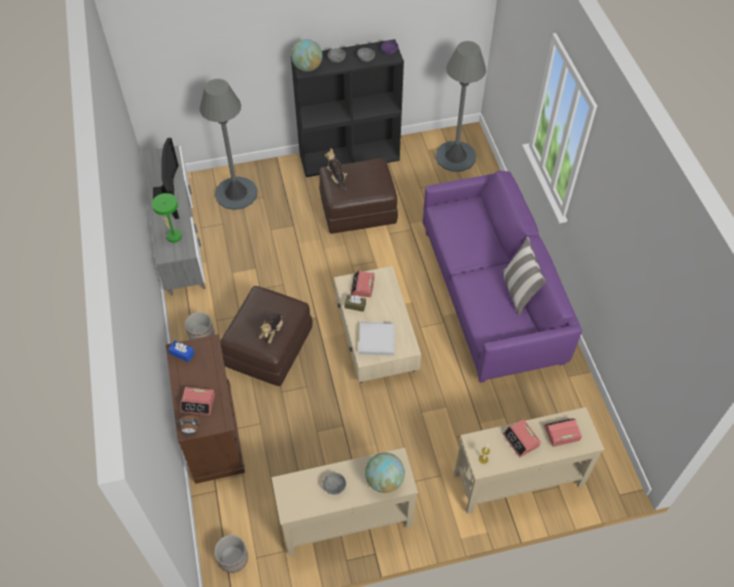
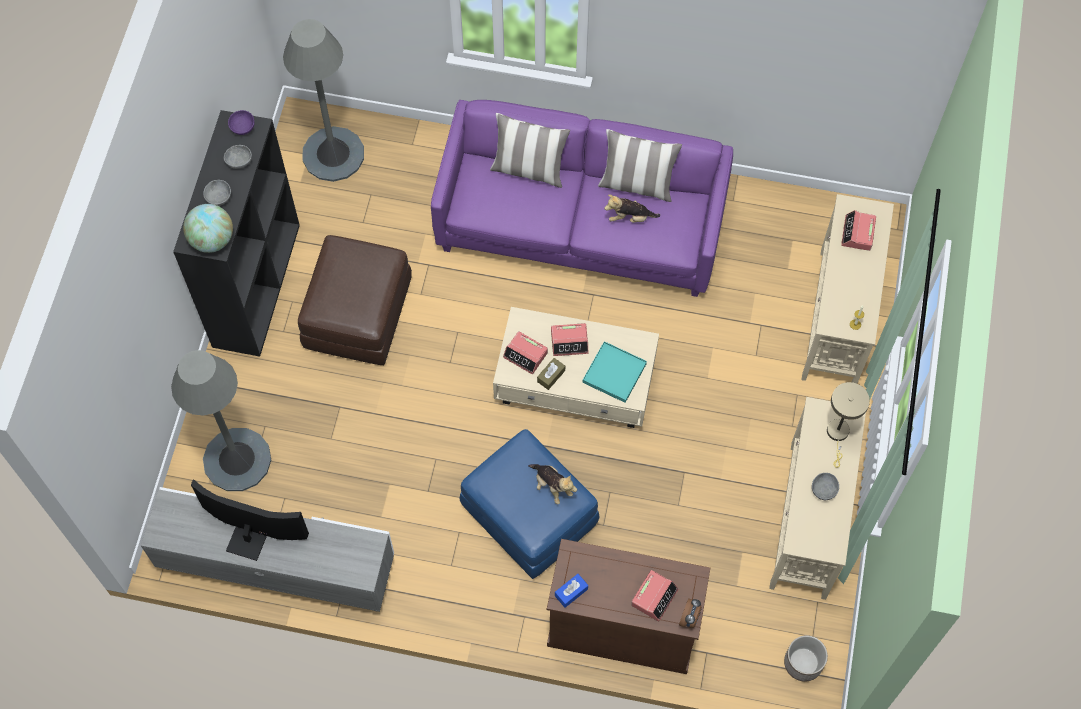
camera: 65 degrees left, 10 degrees up
(173, 235) = (332, 552): green table lamp -> none
(201, 334) = (465, 592): planter -> none
(269, 348) = (530, 515): brown ottoman -> blue ottoman
(337, 178) = (335, 308): plush toy -> plush toy (629, 217)
(377, 339) = (614, 373): white tray -> turquoise tray
(384, 480) = (838, 435): globe -> beige table lamp
(490, 230) = (529, 169): none -> pillow
(521, 440) = (849, 277): alarm clock -> alarm clock (569, 342)

